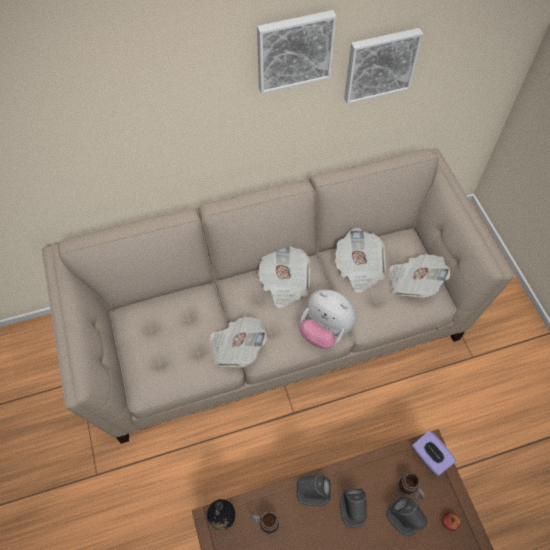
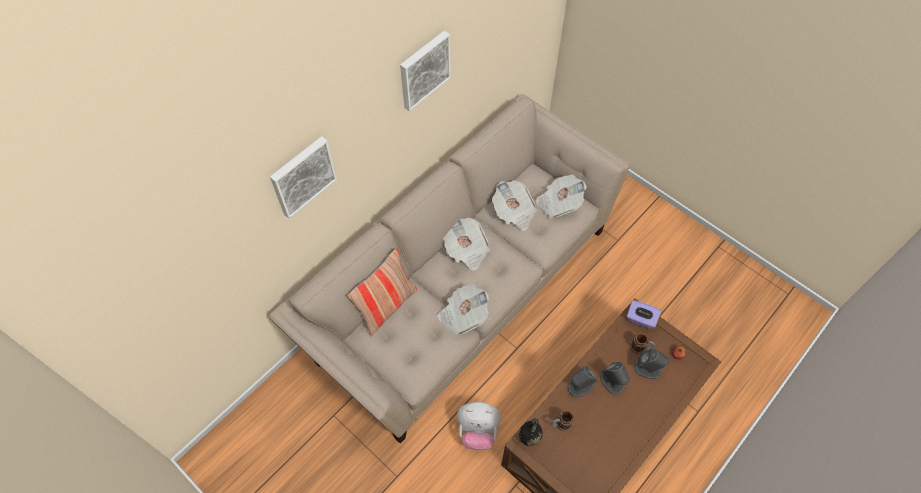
camera: 30 degrees left, 0 degrees up
(169, 300) = (387, 307): none -> pillow
(325, 330) = (518, 269): plush toy -> plush toy (477, 431)
(380, 64) = (476, 52): picture -> picture (302, 176)

